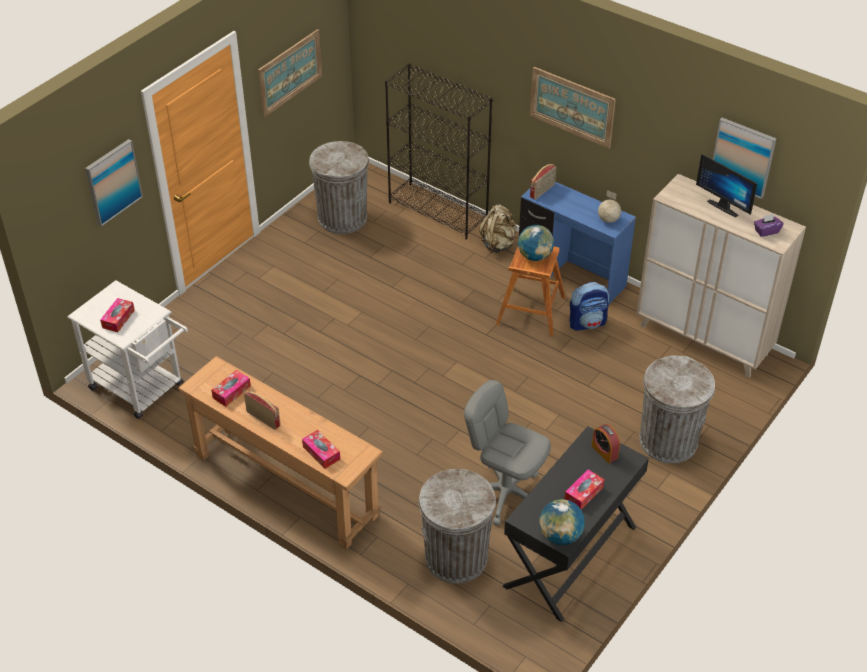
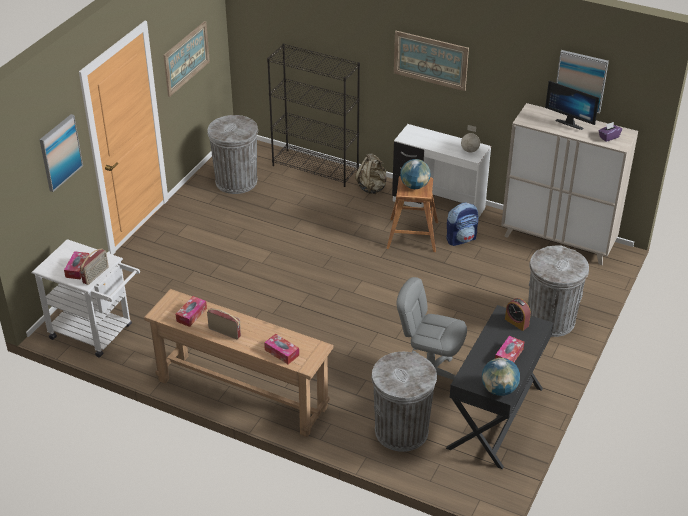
camera: 10 degrees left, 5 degrees down
(542, 191) = (410, 134): radio -> radio (96, 275)
(571, 276) = (438, 205): blue desk -> white desk

